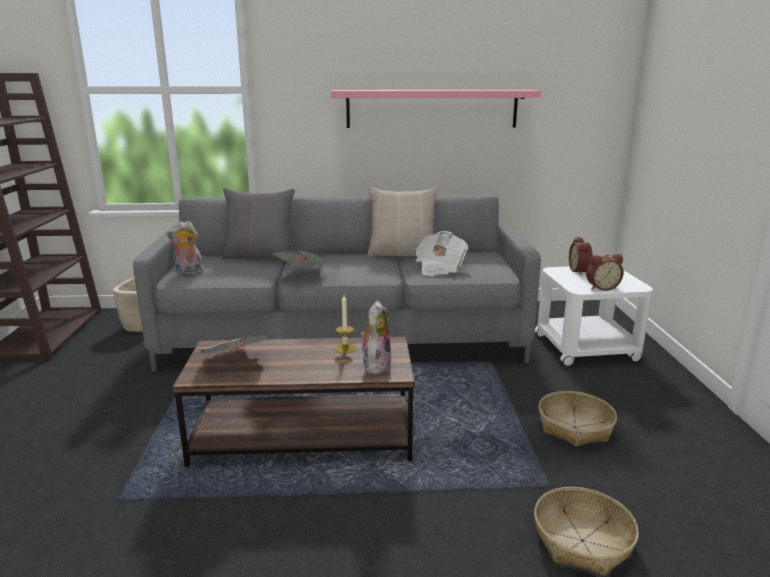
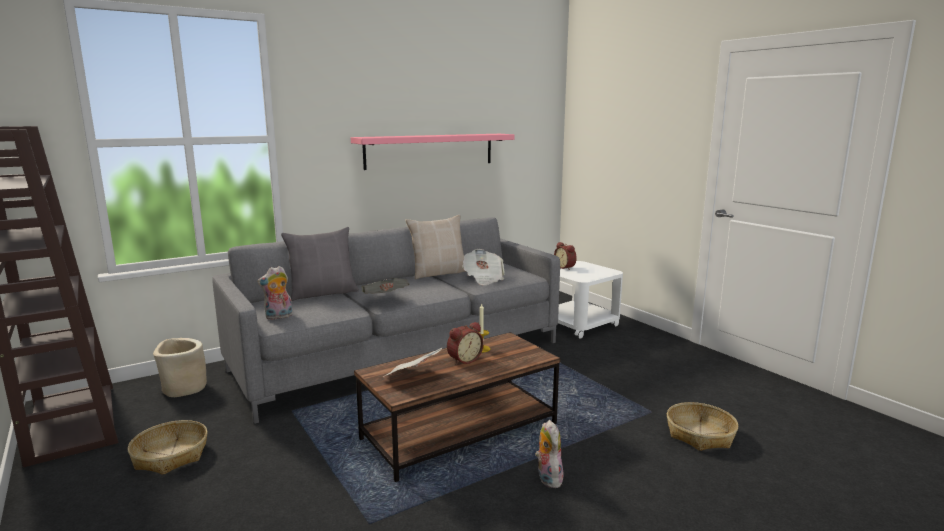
camera: 30 degrees left, 5 degrees down
(375, 365) = (520, 354): plush toy -> plush toy (547, 478)
(574, 427) = (626, 374): basket -> basket (170, 456)
(601, 287) = (593, 276): alarm clock -> alarm clock (463, 360)

